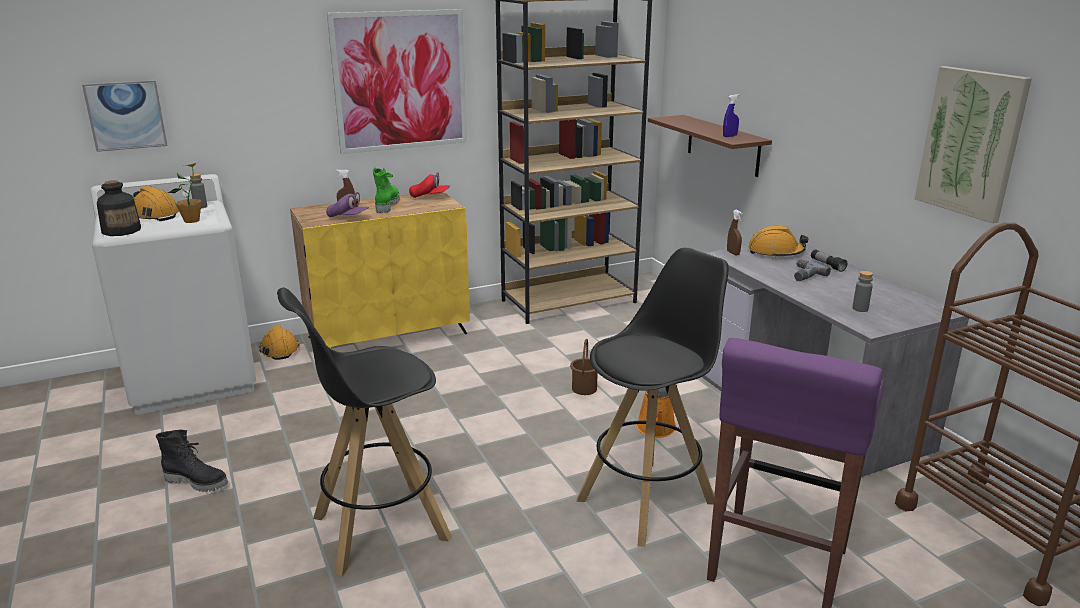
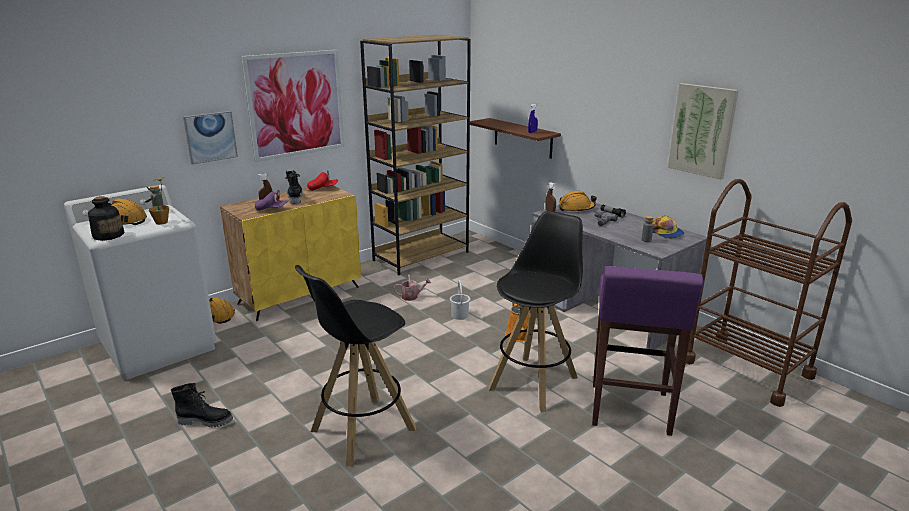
camera: 15 degrees left, 0 degrees up
(126, 115) = (89, 143): picture -> picture (210, 137)
(386, 205) = (294, 198): green boot -> black boot
(531, 355) = (412, 296): none -> watering can
(584, 388) = (460, 315): brown bucket -> white bucket
(899, 300) = (665, 232): none -> cap

